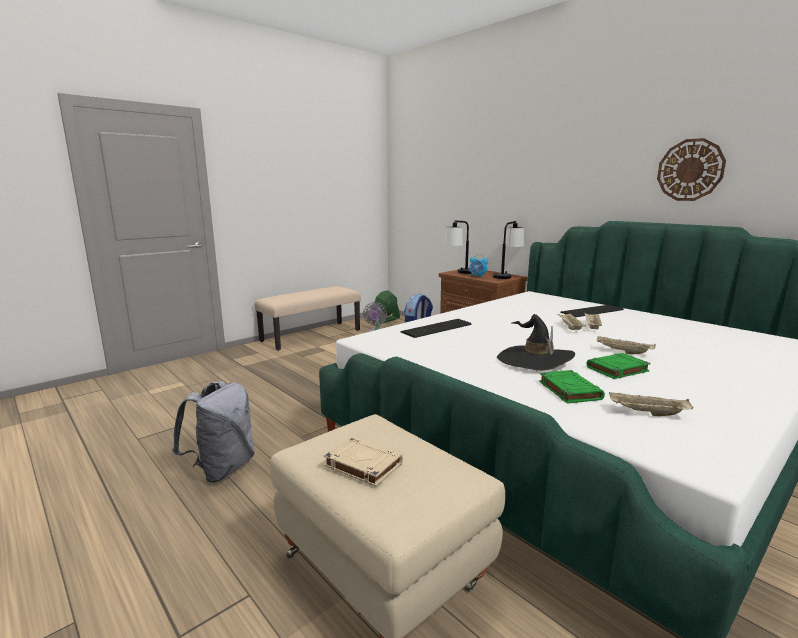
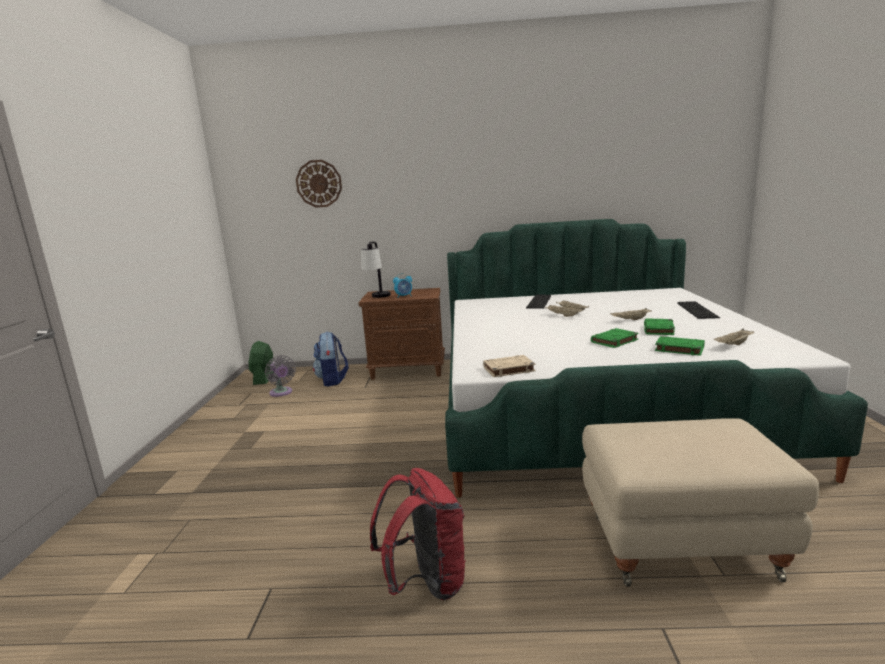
camera: 45 degrees left, 0 degrees up
(222, 468) = (426, 582): grey backpack -> red backpack
(311, 335) = (207, 424): beige bench -> none
(362, 465) = (691, 450): beige book -> beige book (508, 369)
(438, 328) = (494, 344): keyboard -> keyboard (698, 310)
(507, 276) = (424, 290): table lamp -> none
(534, 361) = (614, 341): black hat -> green book
(690, 170) = (568, 179): wall clock -> wall clock (319, 183)

